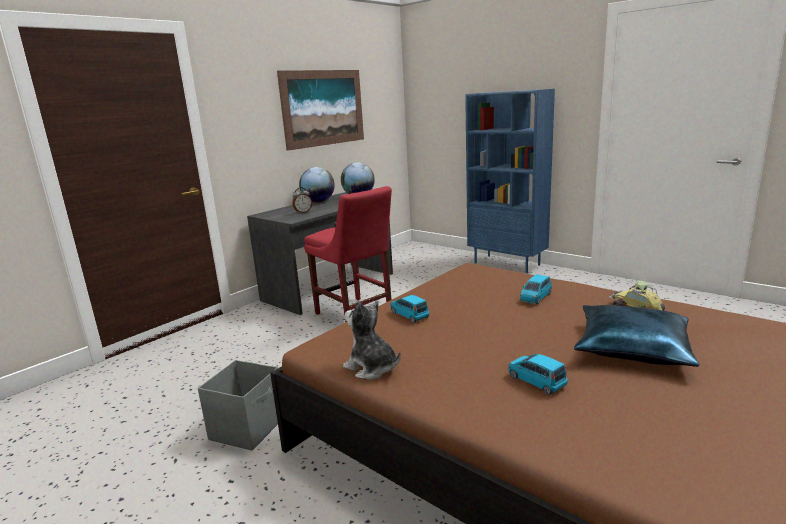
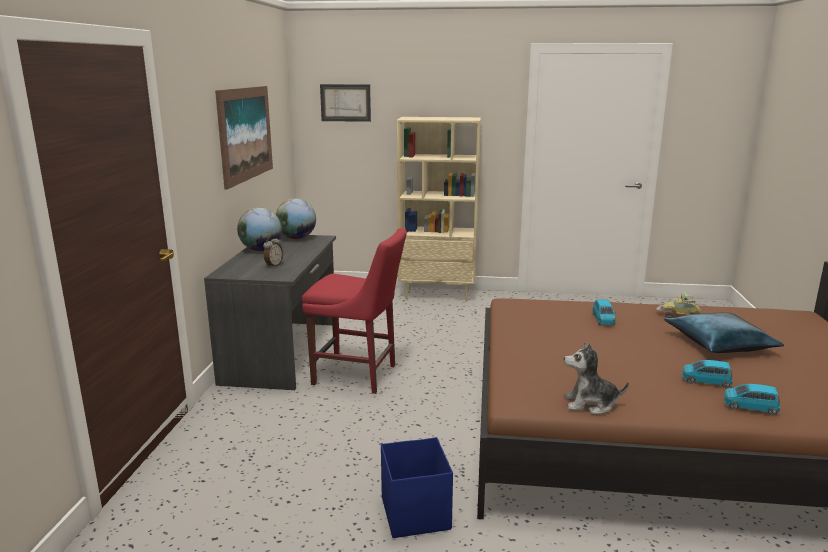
camera: 35 degrees left, 0 degrees up
(249, 428) = (415, 513): grey storage box -> blue storage box
(409, 315) = (538, 355): blue toy car -> blue toy car (750, 407)
(441, 83) = (345, 102): none -> picture
(507, 264) = (438, 294): blue bookcase -> beige bookcase

